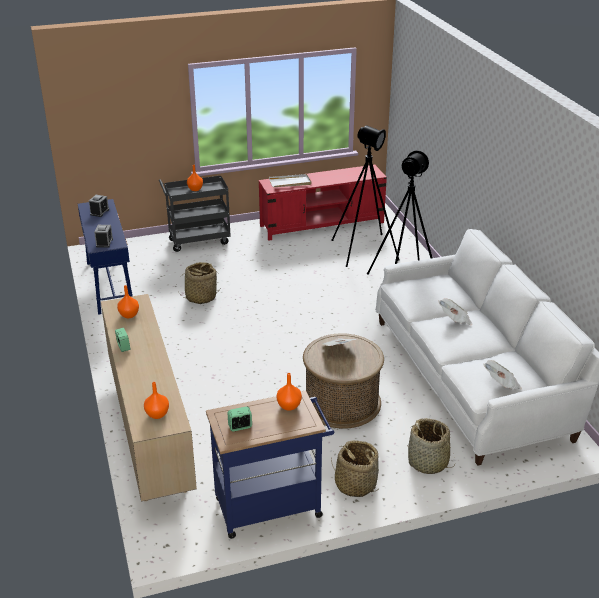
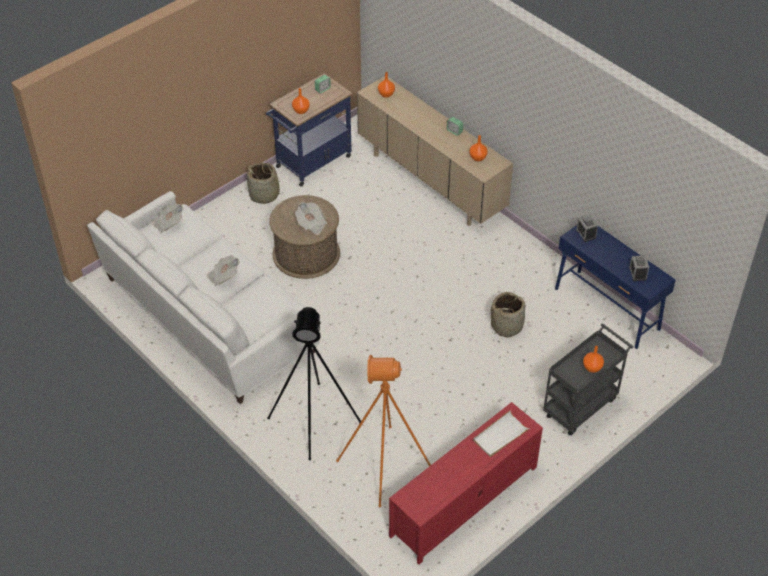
camera: 155 degrees right, 15 degrees up
(365, 250) = (384, 466): black floor lamp -> orange floor lamp
(428, 462) = (219, 226): basket -> none

